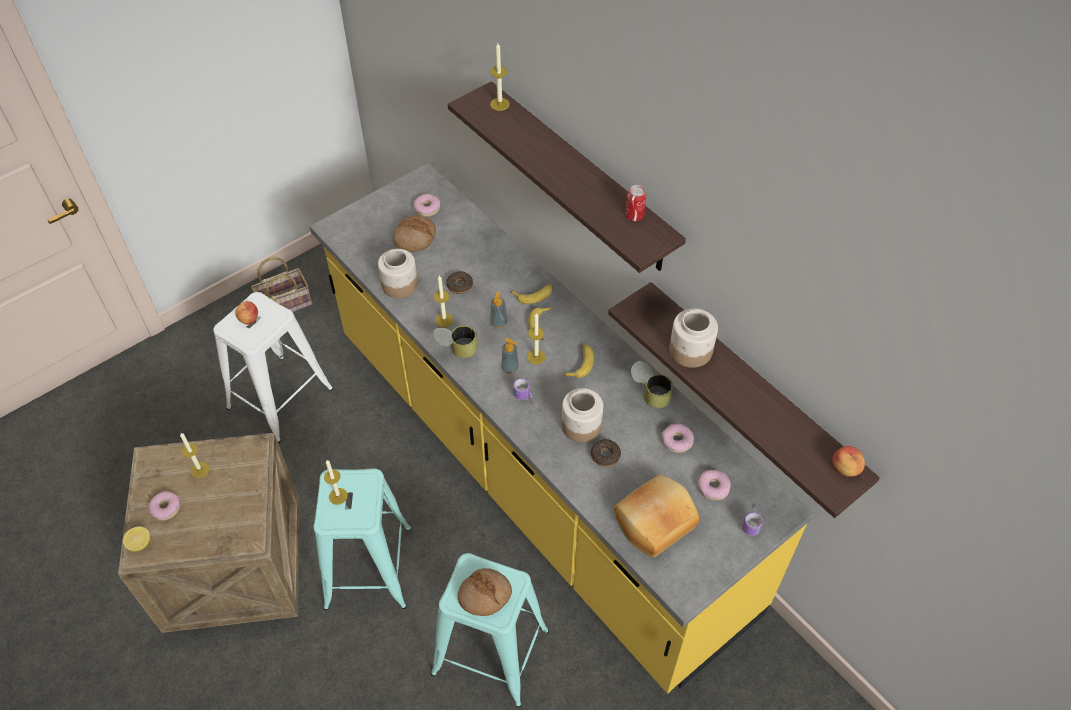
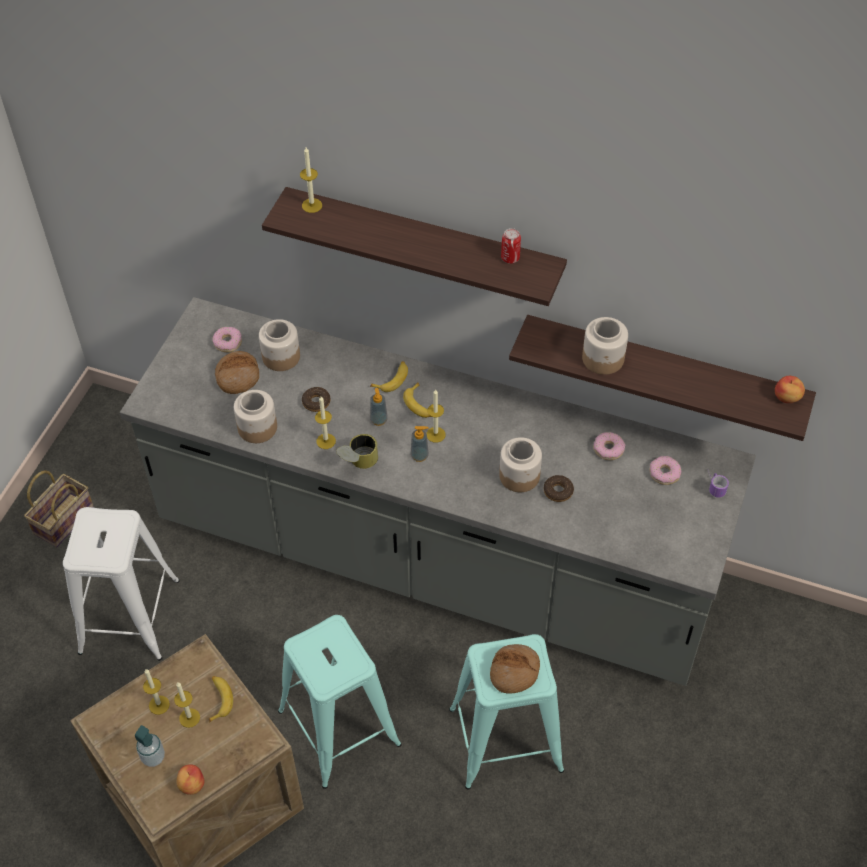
camera: 30 degrees left, 0 degrees up
(140, 544) = (153, 803): lemon -> none
(166, 508) = (153, 757): donut -> soap dispenser
(249, 319) = (95, 538): apple -> apple (191, 785)
(338, 496) = (316, 658): candle -> candle (189, 718)
(459, 237) = (280, 357): none -> jar
(528, 402) = (458, 478): mug -> none
(535, 470) = (434, 557): yellow counter -> grey counter
(580, 363) = (479, 422): banana -> banana (218, 699)
(649, 393) = (557, 419): can -> none
(653, 521) = (636, 525): bread -> none

